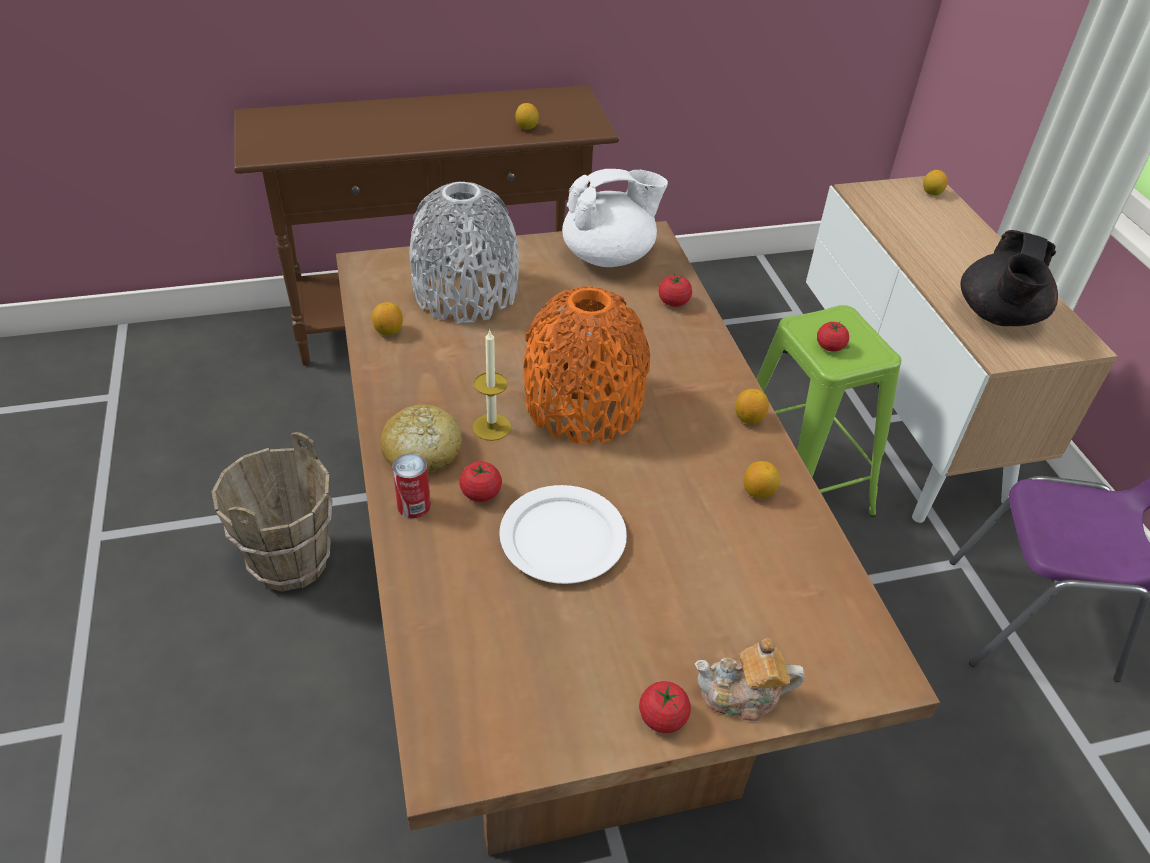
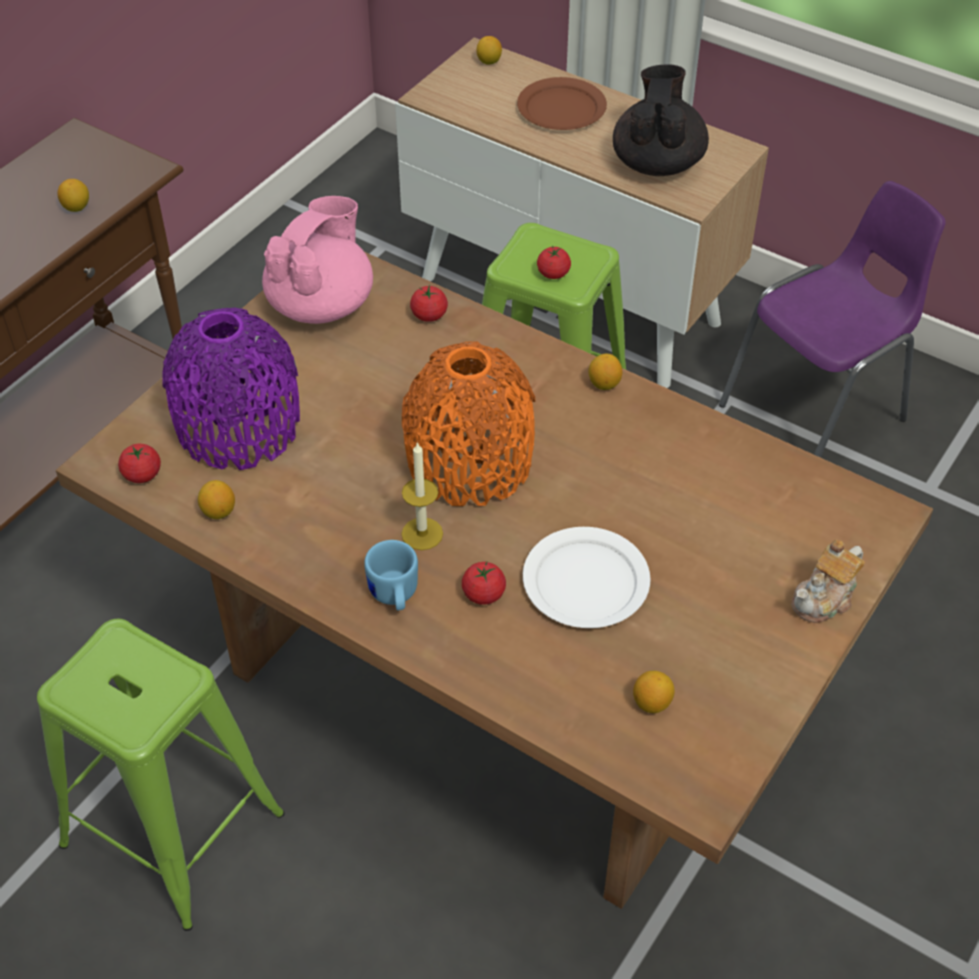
camera: 40 degrees left, 5 degrees up
(289, 562) = (173, 830): brown bucket -> green stool
(414, 505) = (446, 644): can -> none
(422, 452) = (394, 596): bread -> blue mug
(465, 292) = (239, 426): grey vase -> purple vase
(609, 256) = (322, 304): white teapot -> pink teapot
(662, 717) = (795, 653): tomato -> tomato (142, 474)
(758, 492) = (676, 441): lemon -> lemon (652, 703)
(955, 245) = (561, 109): none -> brown plate
(998, 316) = (657, 162): black teapot -> black teapot turned 150 degrees counterclockwise

